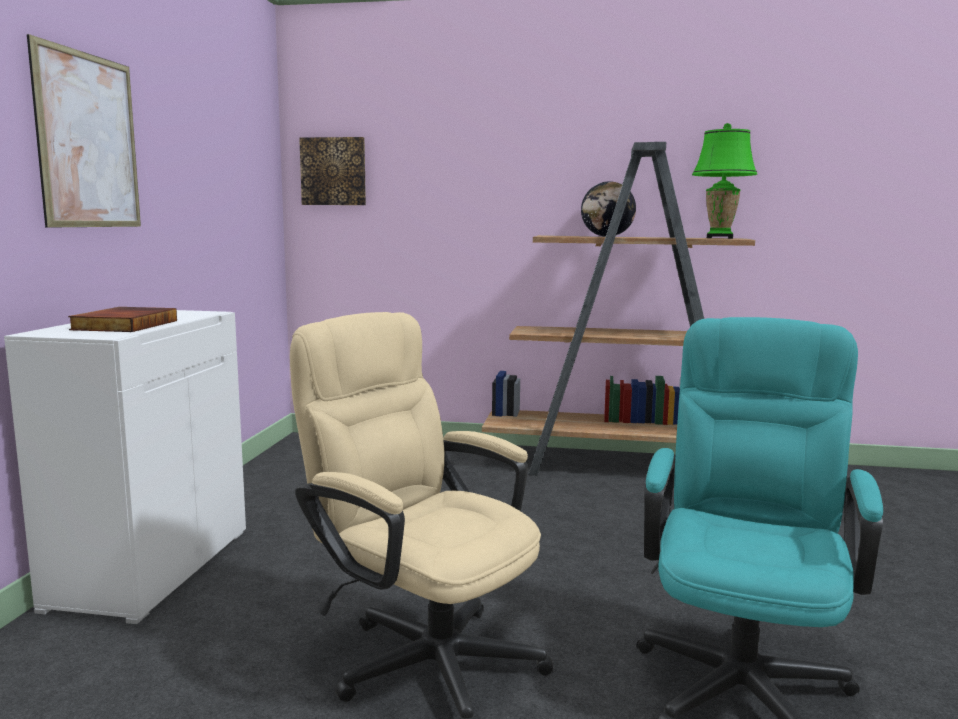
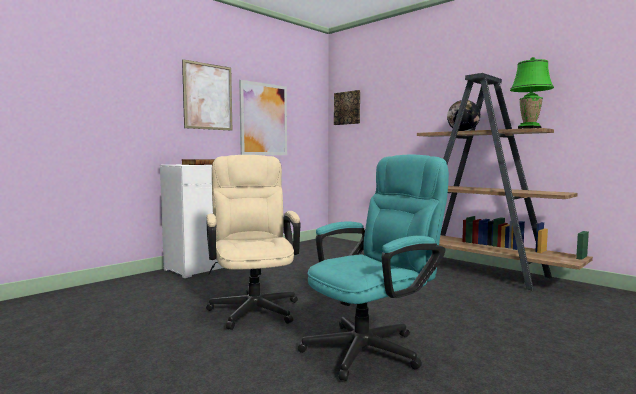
camera: 35 degrees right, 5 degrees down
(191, 196) = (263, 119): none -> picture

